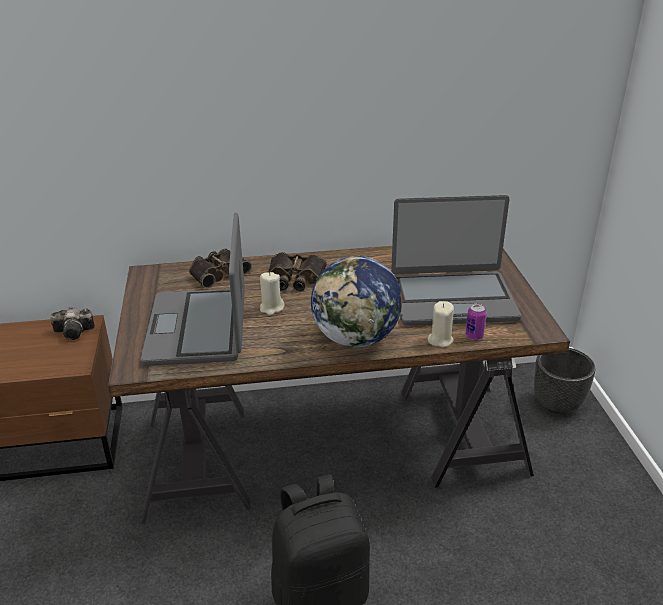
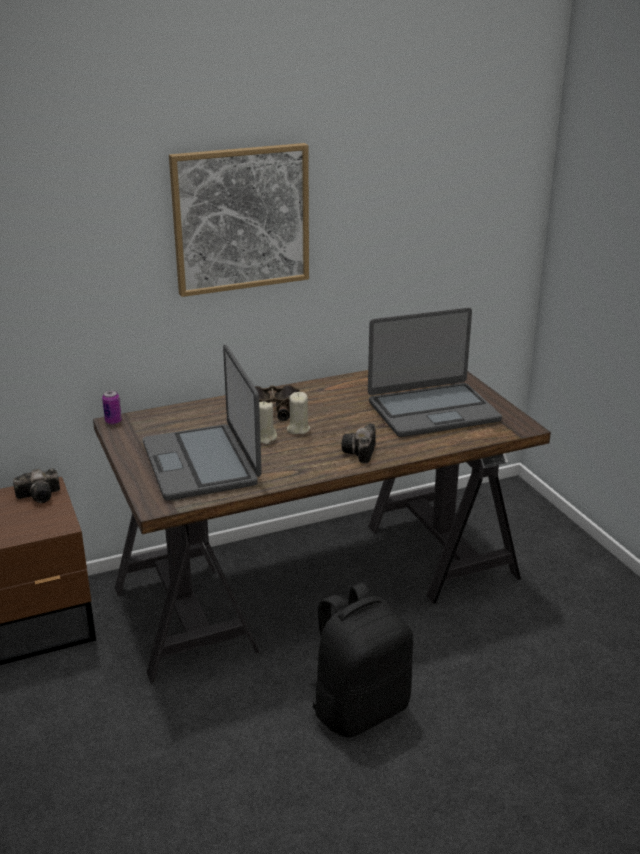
camera: 15 degrees left, 5 degrees down
(217, 272) = (191, 414): binoculars -> none
(276, 84) = (241, 219): none -> picture
(356, 339) = (360, 453): globe -> camera
(440, 340) = (437, 445): beige candle -> beige candle (298, 429)
(474, 336) = (466, 438): can -> can (113, 421)
(558, 403) = (522, 515): black planter -> none

